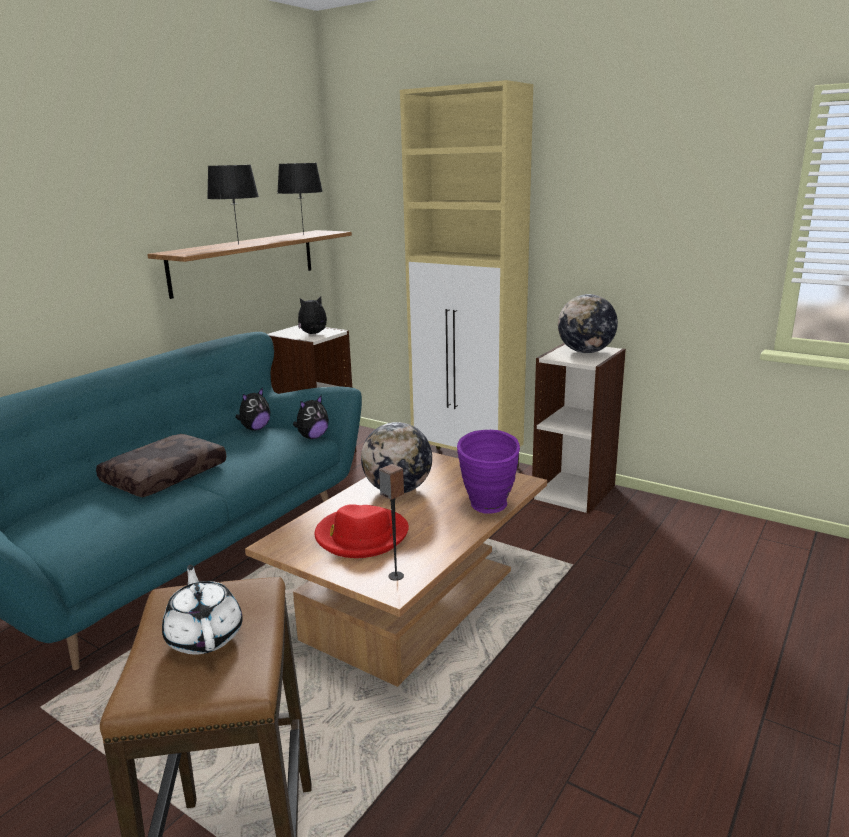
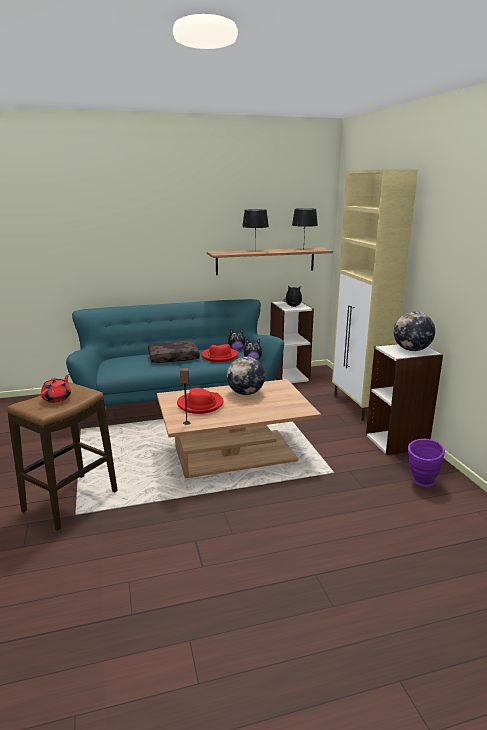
camera: 40 degrees right, 0 degrees up
(205, 635) = (57, 398): white teapot -> red teapot
(250, 447) = (219, 356): none -> red hat
(488, 509) = (267, 415): purple vase -> purple vase (421, 483)

